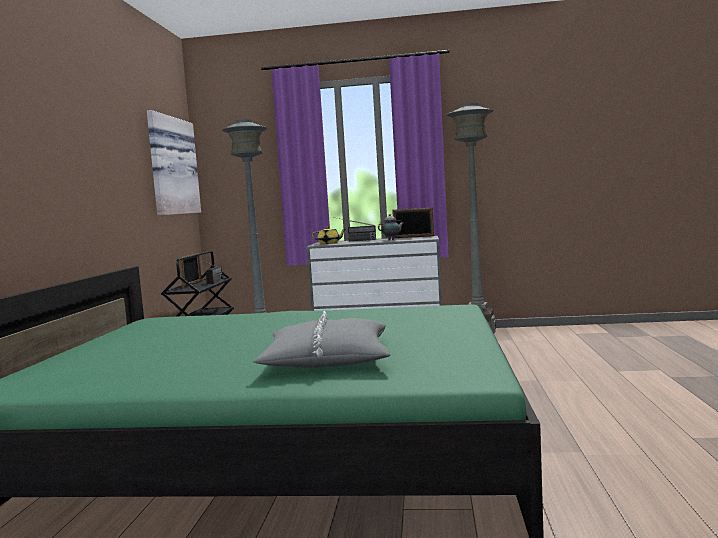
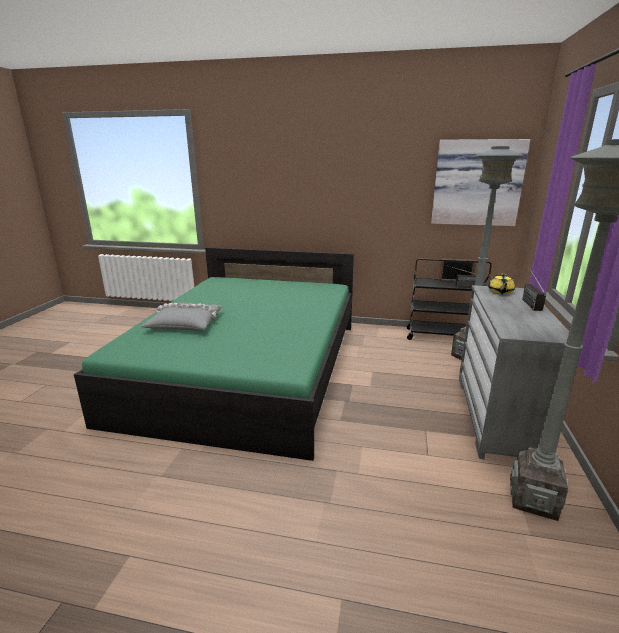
camera: 95 degrees right, 15 degrees up
(392, 240) = (516, 316): teapot -> none
(414, 237) = (558, 329): picture frame -> none

